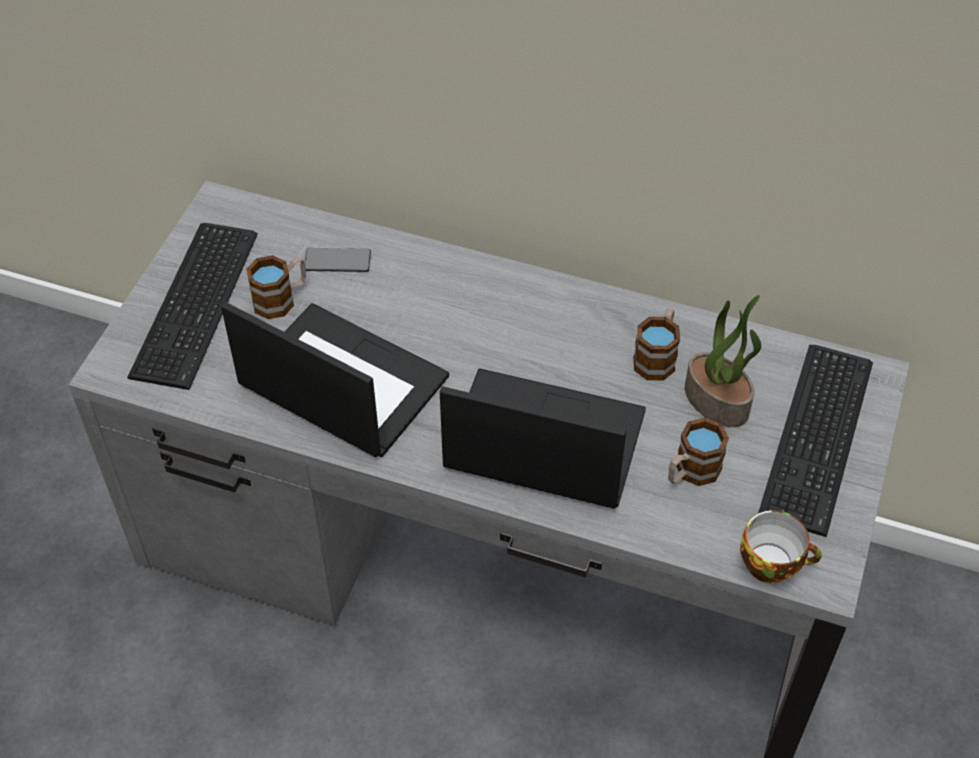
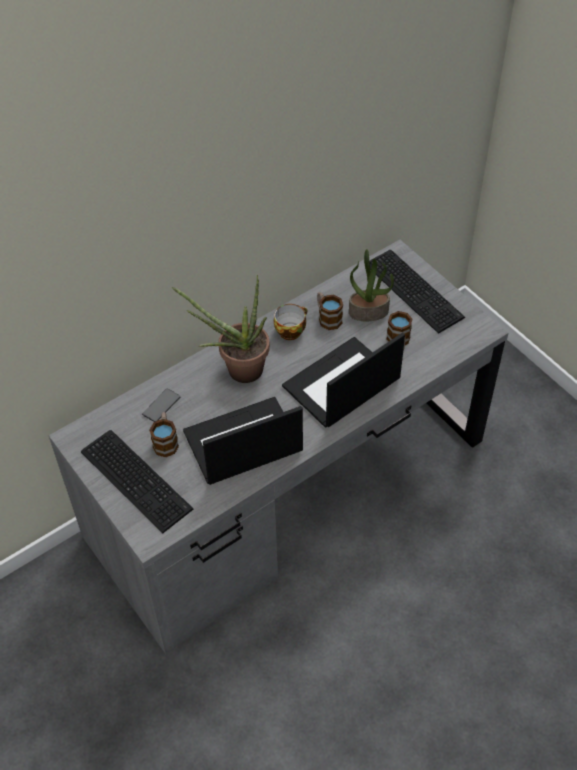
camera: 55 degrees left, 0 degrees up
(465, 306) = (237, 370): none -> potted plant
(773, 563) = (464, 342): cup -> cup (290, 330)

